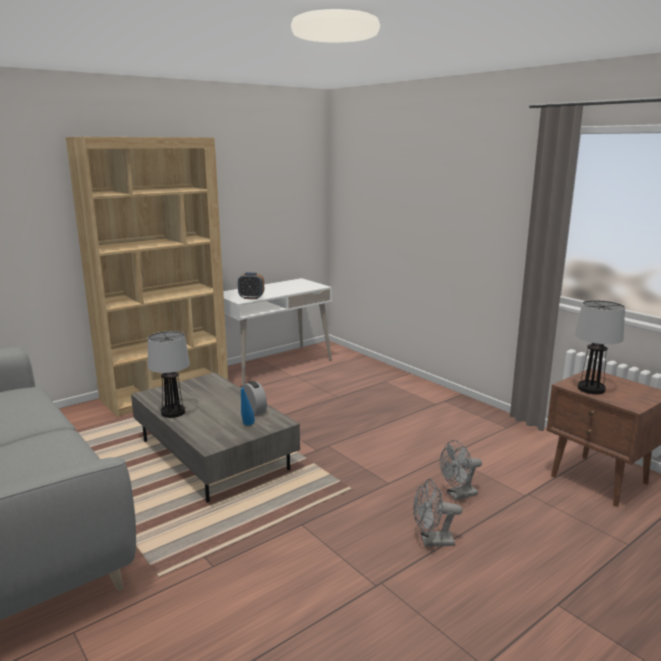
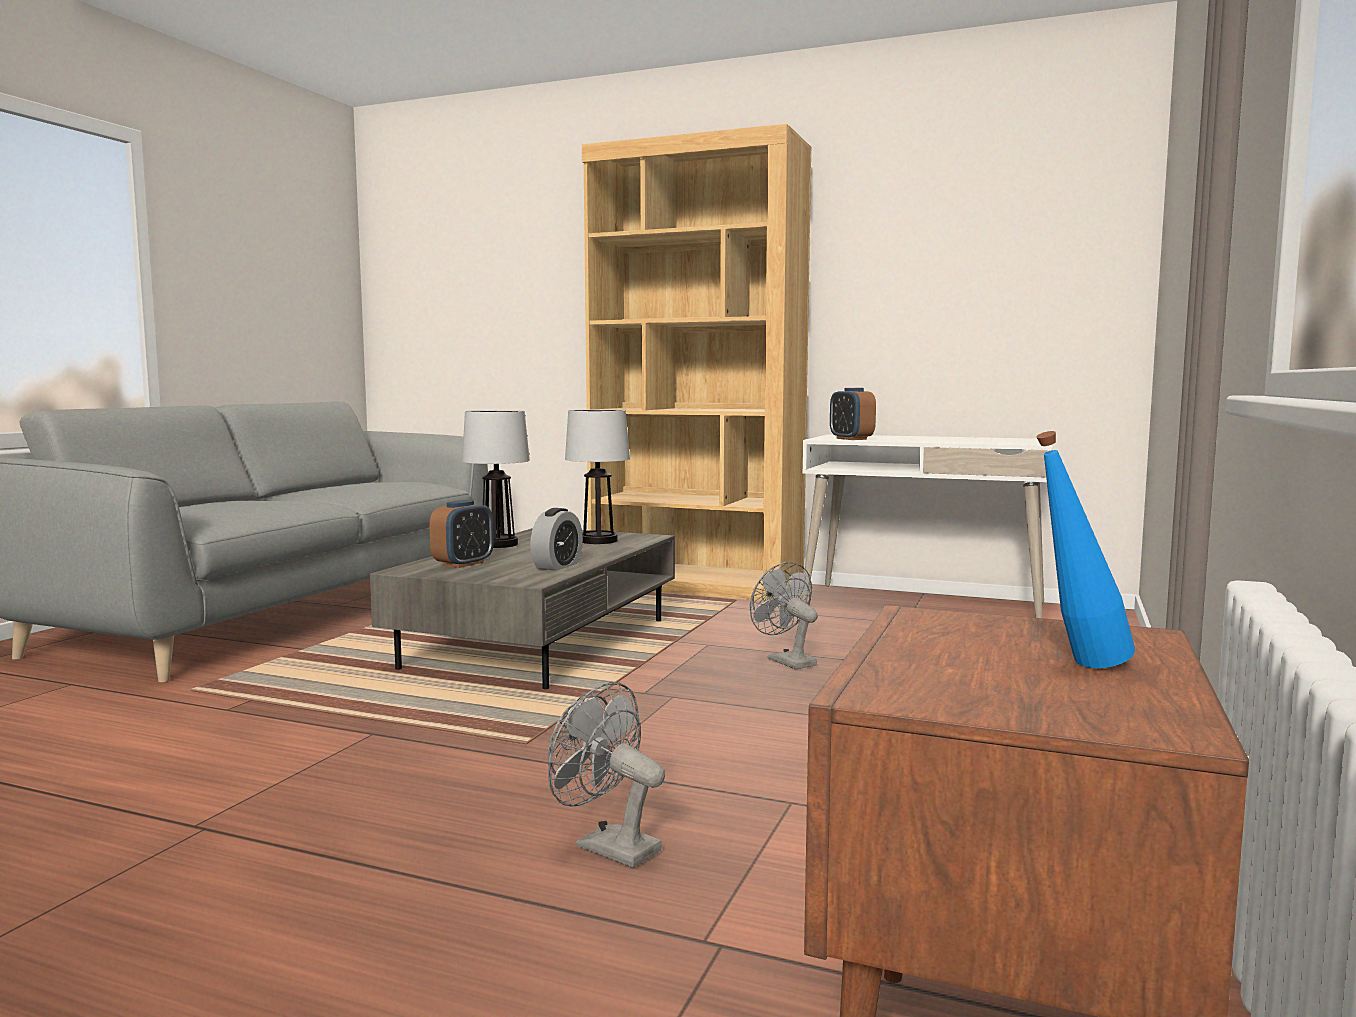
camera: 60 degrees right, 10 degrees down
(216, 429) = (463, 564): none -> alarm clock
(246, 426) = (495, 571): blue bottle -> blue bottle (1076, 667)
(432, 541) = (375, 850): grey fan -> grey fan (785, 661)
(590, 389) = (939, 637): table lamp -> table lamp (598, 540)

